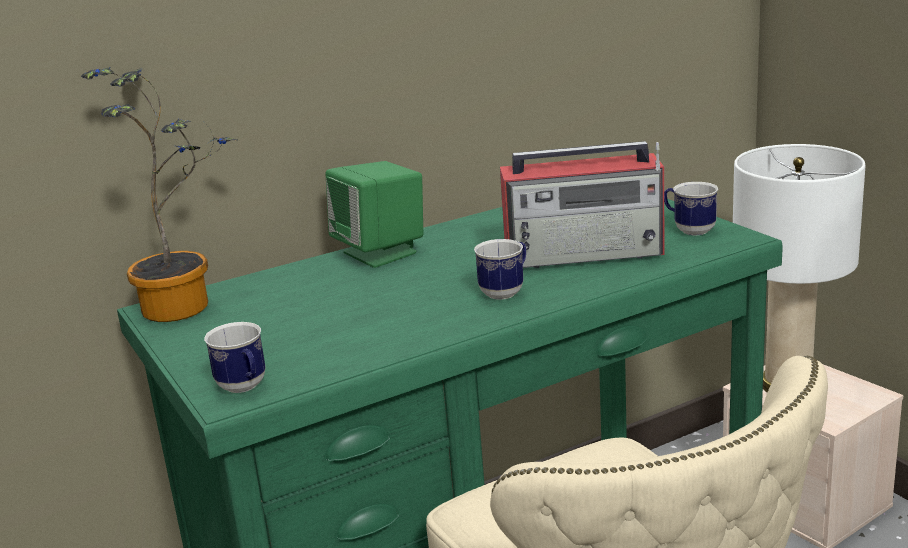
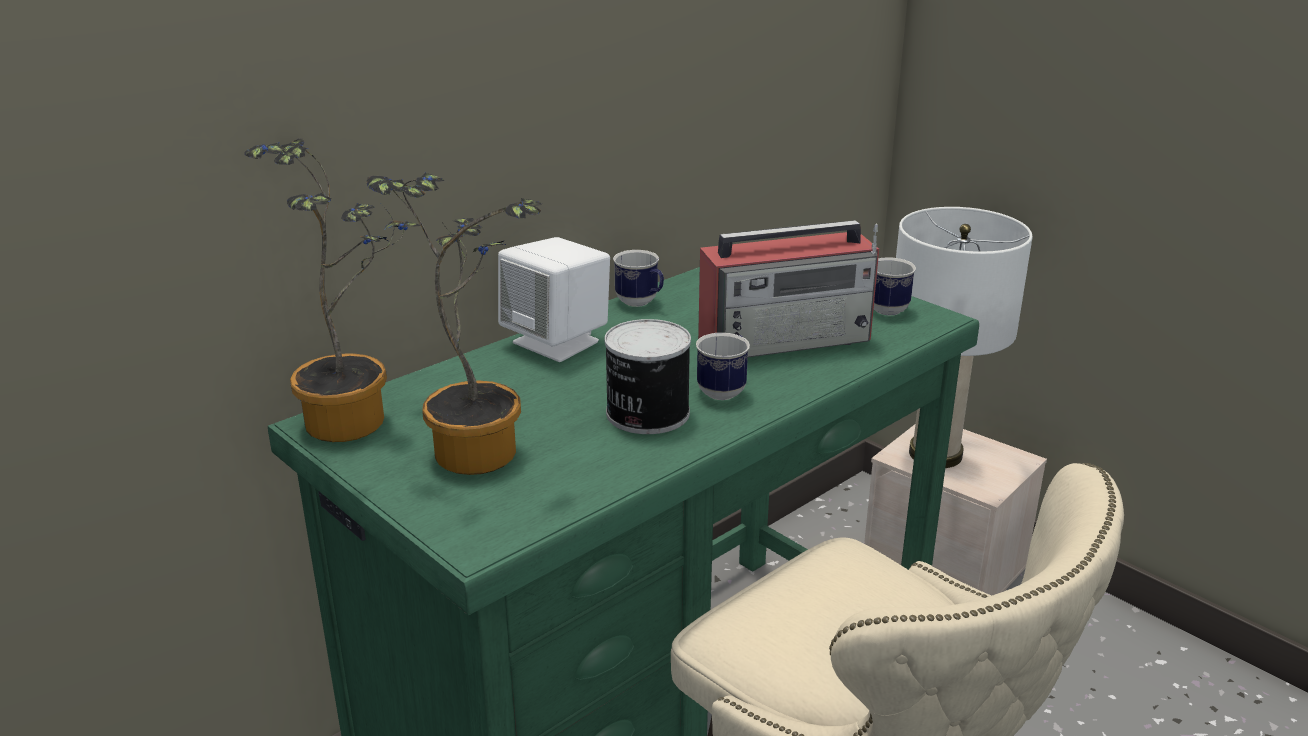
camera: 15 degrees left, 5 degrees up
(245, 388) = (488, 527): mug -> mug (641, 303)
(269, 329) = (477, 447): none -> potted plant
(381, 253) = (557, 342): green speaker -> white speaker
(425, 308) = (645, 413): none -> can

